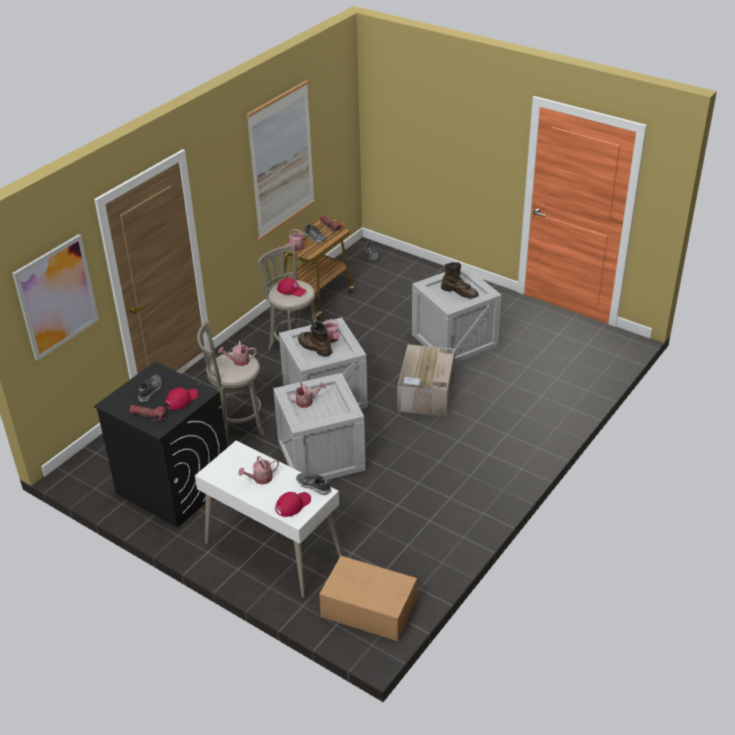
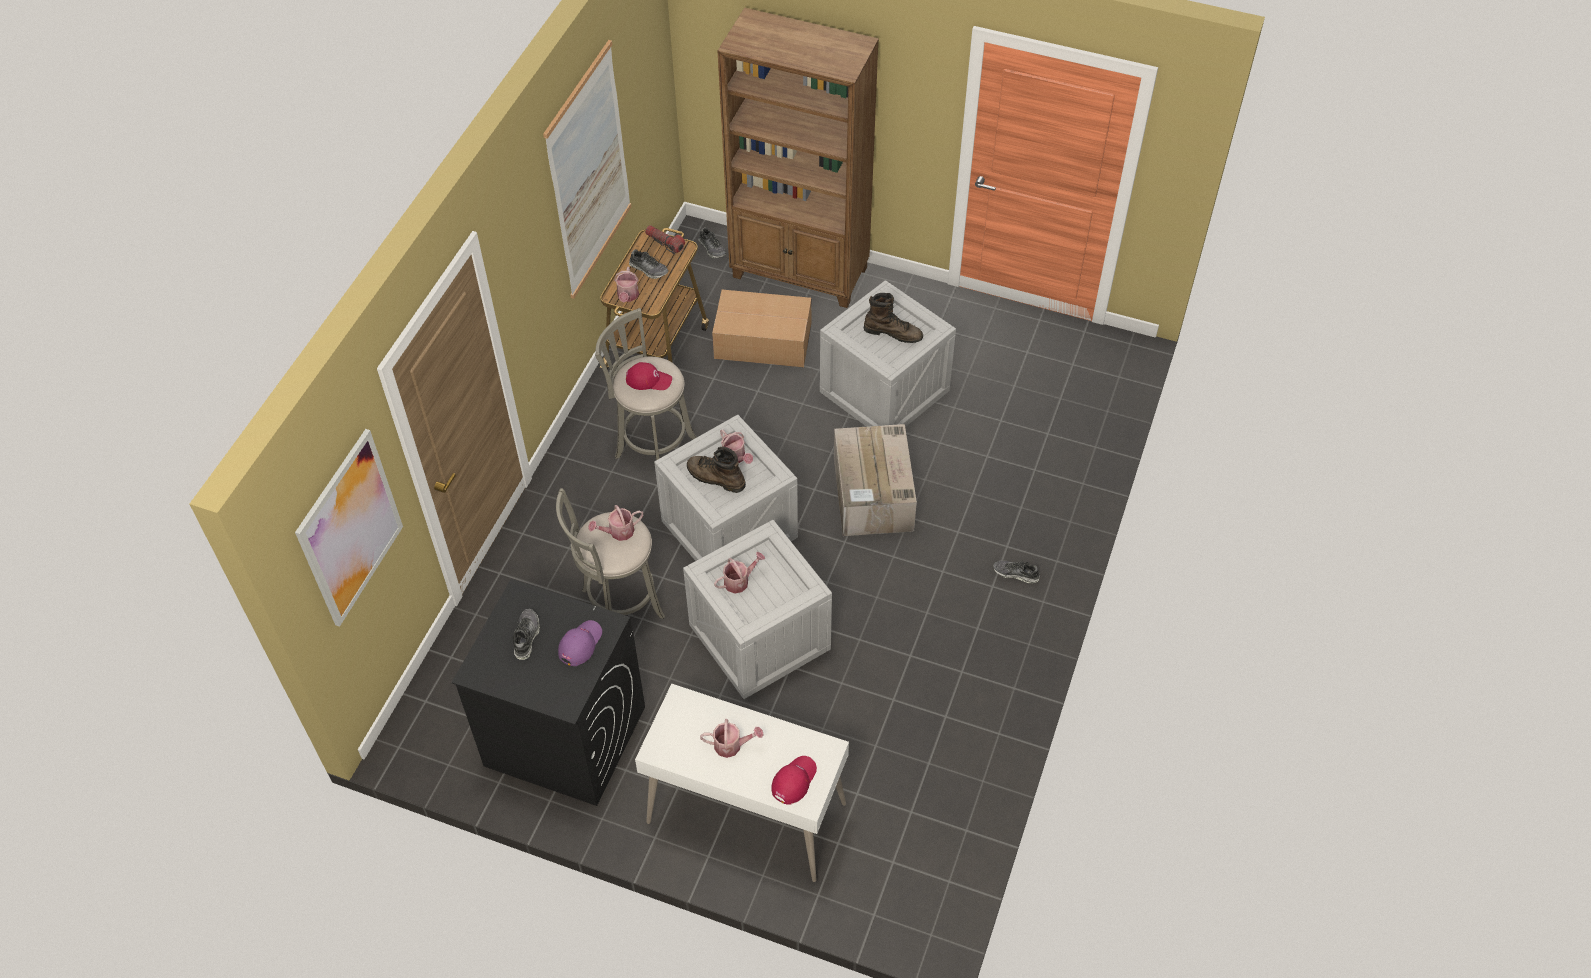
camera: 15 degrees left, 15 degrees up
(148, 416) = (542, 684): flashlight -> none
(181, 400) = (580, 644): red cap -> purple cap
(260, 479) = (732, 745): watering can -> watering can turned 135 degrees counterclockwise
(313, 486) = (811, 742): shoe -> shoe (1016, 574)
(368, 608) = (907, 877): cardboard box -> cardboard box (761, 340)
(423, 274) = (800, 273): none -> brown bookcase

